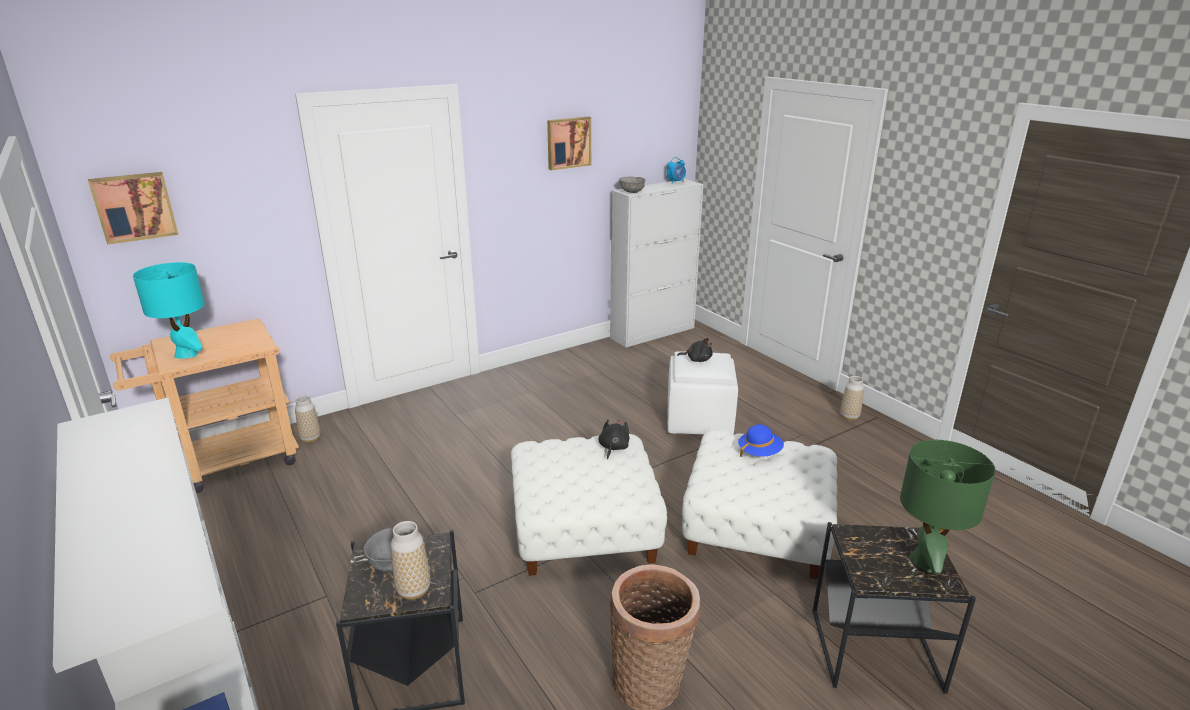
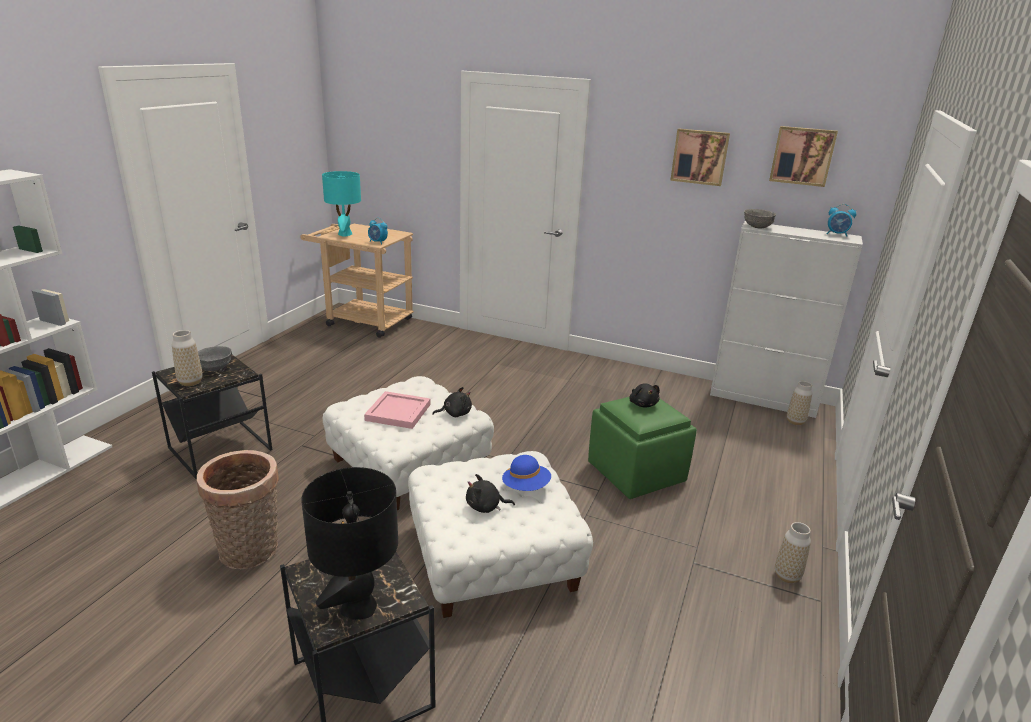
camera: 55 degrees right, 0 degrees up
(134, 207) = (359, 133): picture -> picture (802, 156)
(258, 343) = (378, 242): none -> alarm clock
(310, 439) = (411, 331): vase -> vase (795, 421)
(580, 477) = (397, 412): none -> pink tray
(700, 420) = (637, 473): white ottoman -> green ottoman
(775, 480) = (485, 507): none -> black plush toy
(926, 561) = (358, 607): green table lamp -> black table lamp

